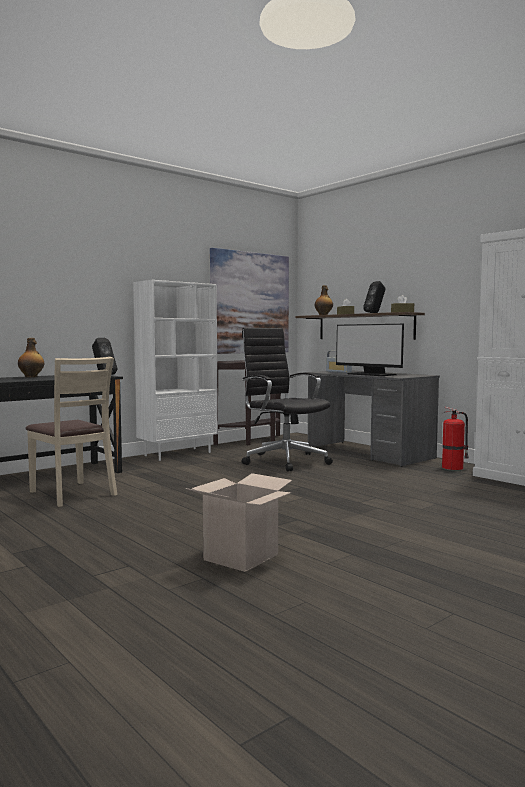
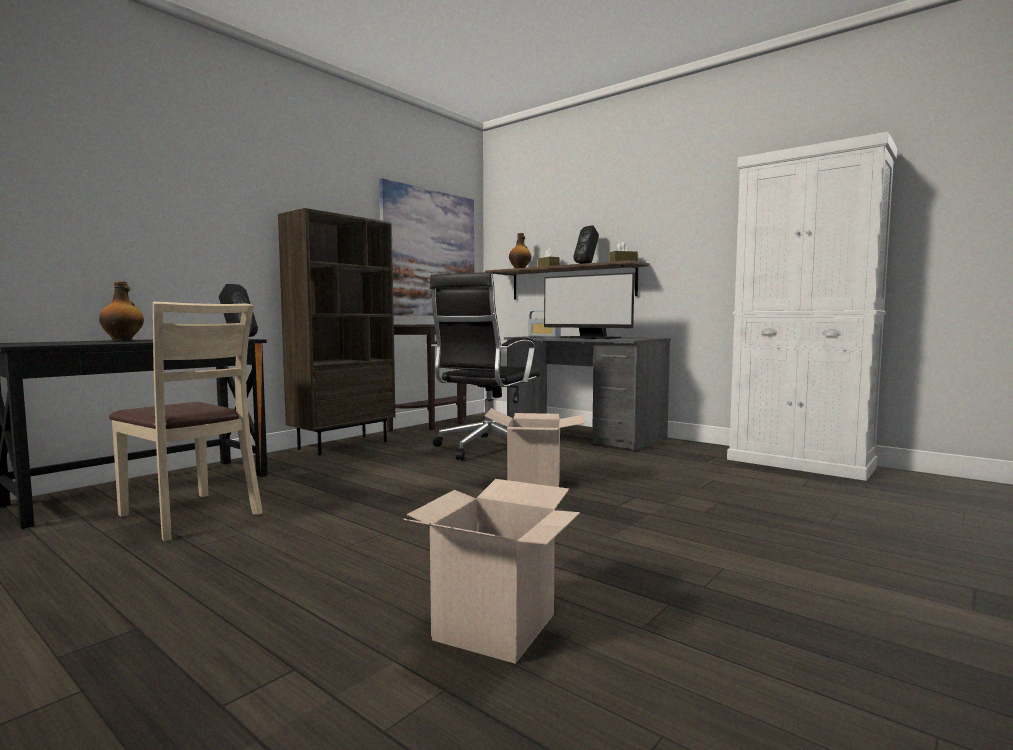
camera: 10 degrees left, 0 degrees up
(178, 454) = (343, 445): white bookcase -> brown bookcase
(284, 461) = (486, 449): black office chair -> black office chair turned 105 degrees counterclockwise
(308, 484) = (534, 482): none -> cardboard box
(453, 467) = (696, 450): fire extinguisher -> none

